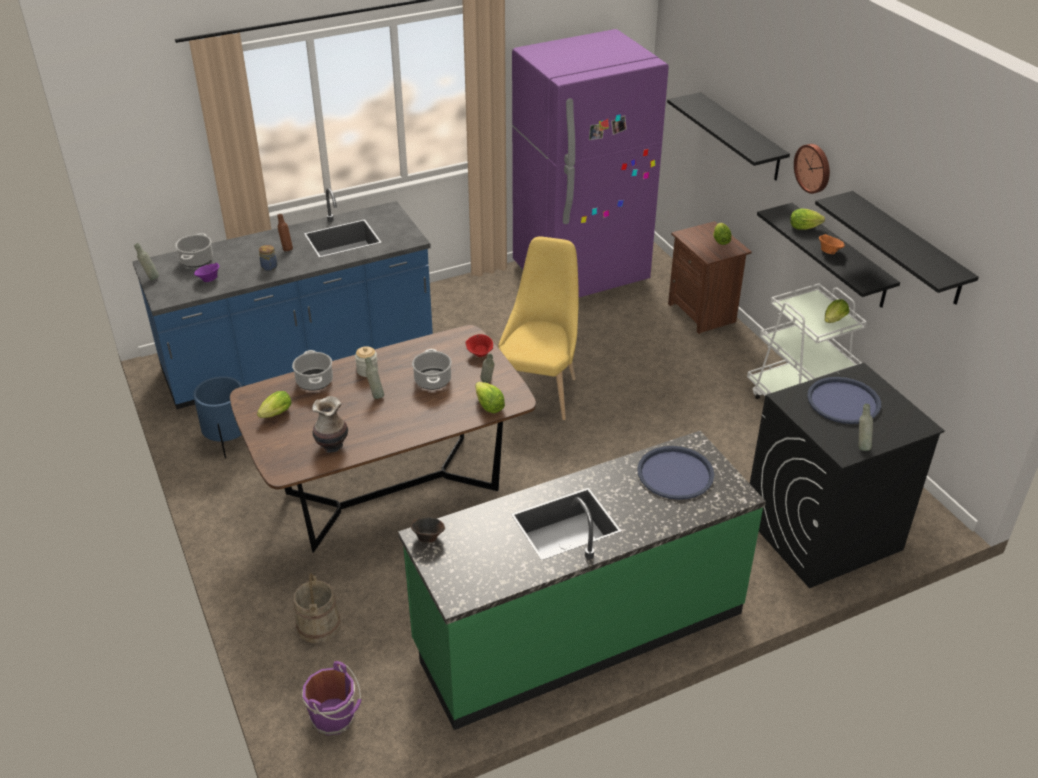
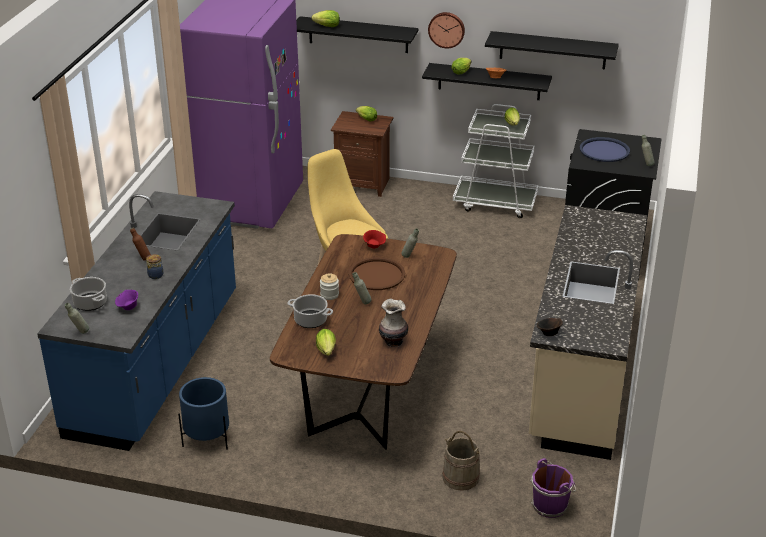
camera: 50 degrees left, 5 degrees down
(432, 380) = (377, 275): cooking pot -> brown tray
(489, 406) = (434, 267): lettuce -> lettuce (327, 26)
(578, 629) = (581, 373): green counter -> beige counter
(675, 474) = (592, 229): blue tray -> none

